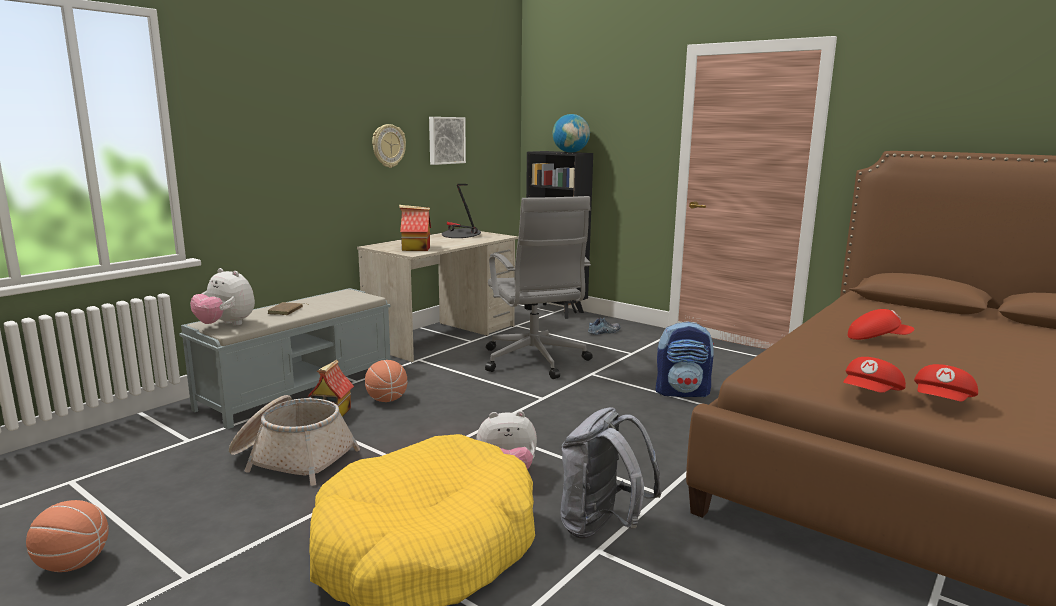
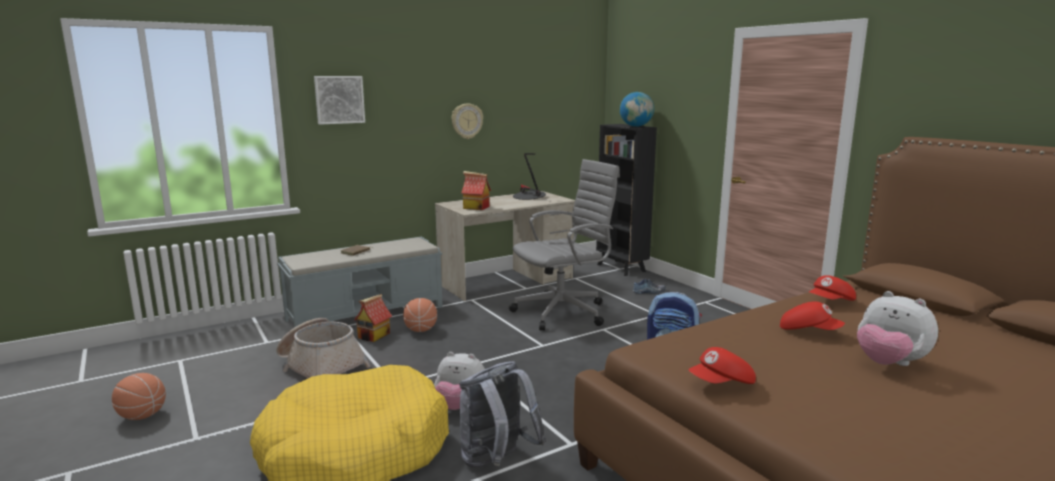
camera: 20 degrees right, 0 degrees up
(226, 325) = (305, 259): plush toy -> plush toy (889, 363)
(446, 140) = (524, 115): picture -> picture (339, 99)
(535, 361) = (563, 312): grey office chair -> grey office chair turned 120 degrees counterclockwise
(943, 403) = (785, 403): red cap -> red cap (831, 302)

